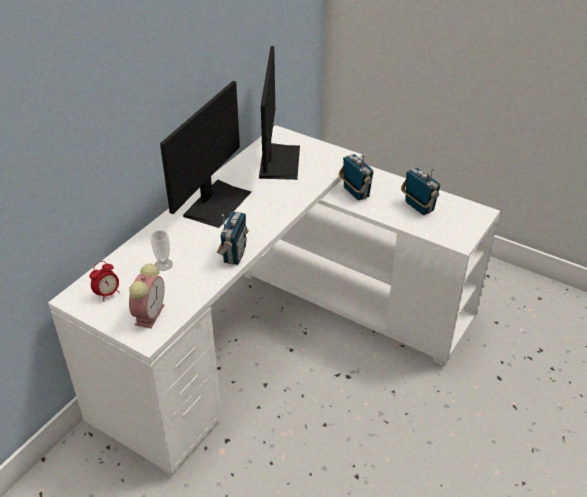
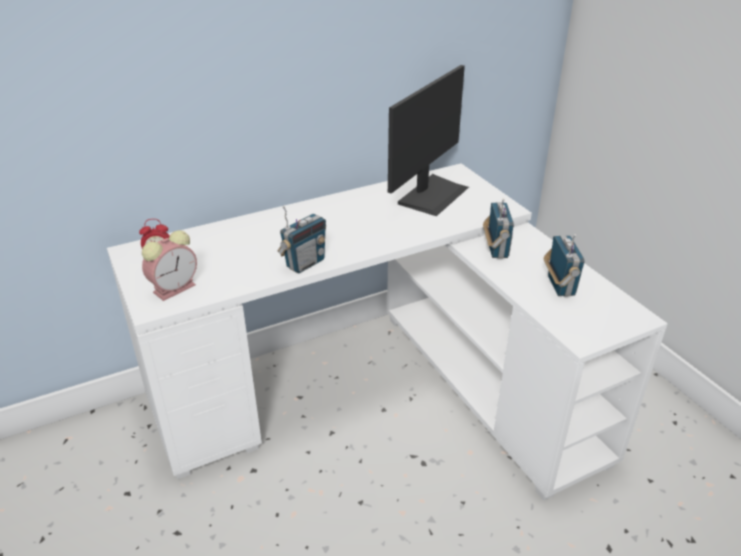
camera: 30 degrees right, 5 degrees down
(163, 264) = (231, 250): cup -> none
(216, 203) = (334, 213): monitor -> none

